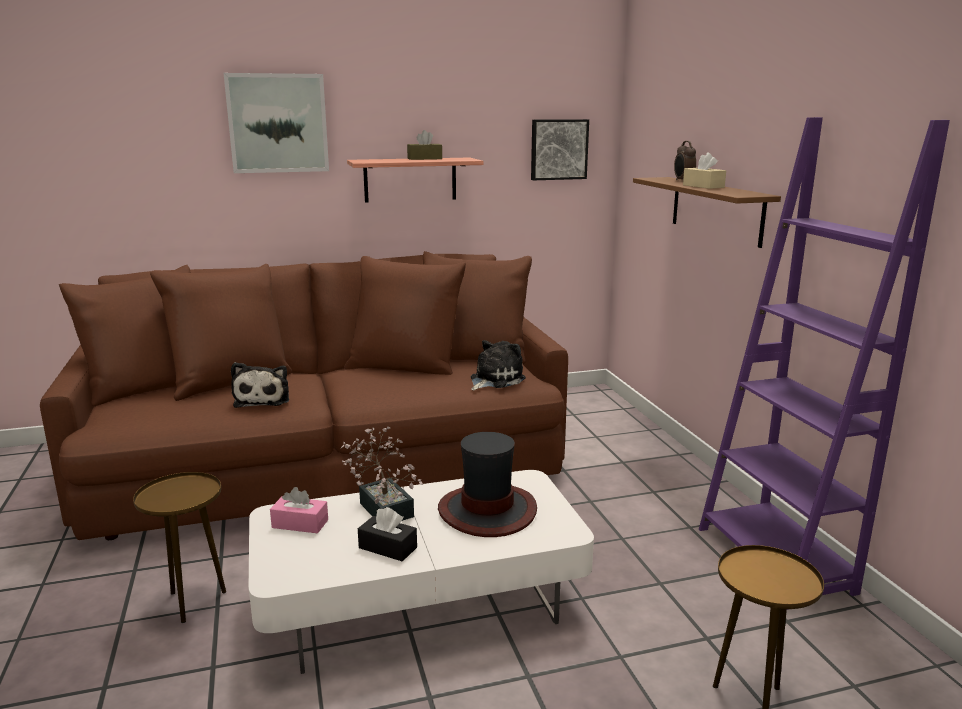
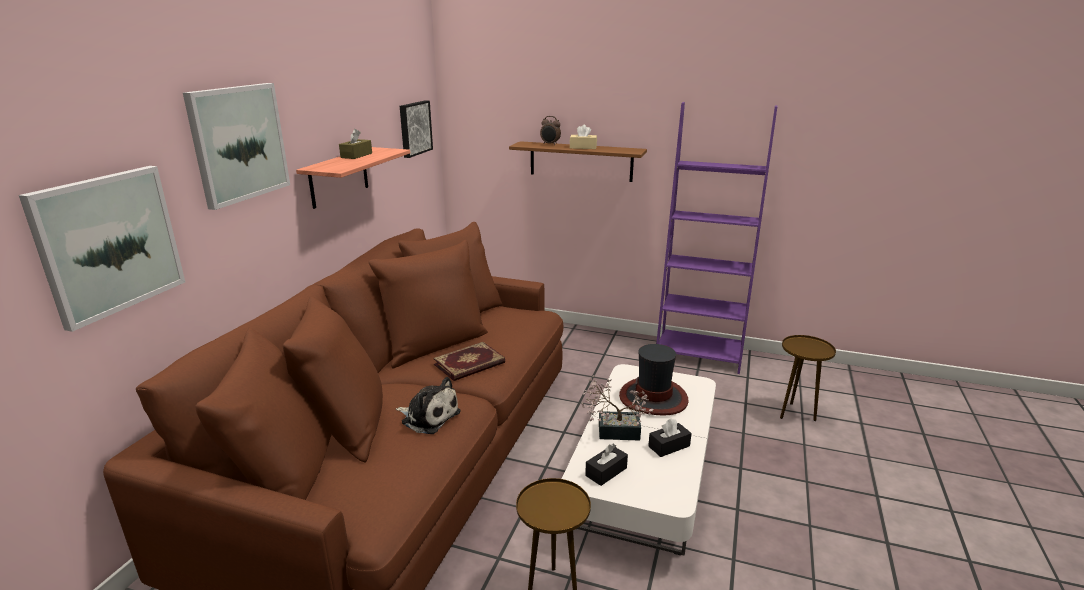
camera: 55 degrees left, 5 degrees up
(136, 176) = (109, 243): none -> picture
(300, 524) = (606, 472): pink tissue box -> black tissue box
(374, 386) = (470, 364): none -> book
(494, 379) = (519, 322): plush toy -> none

